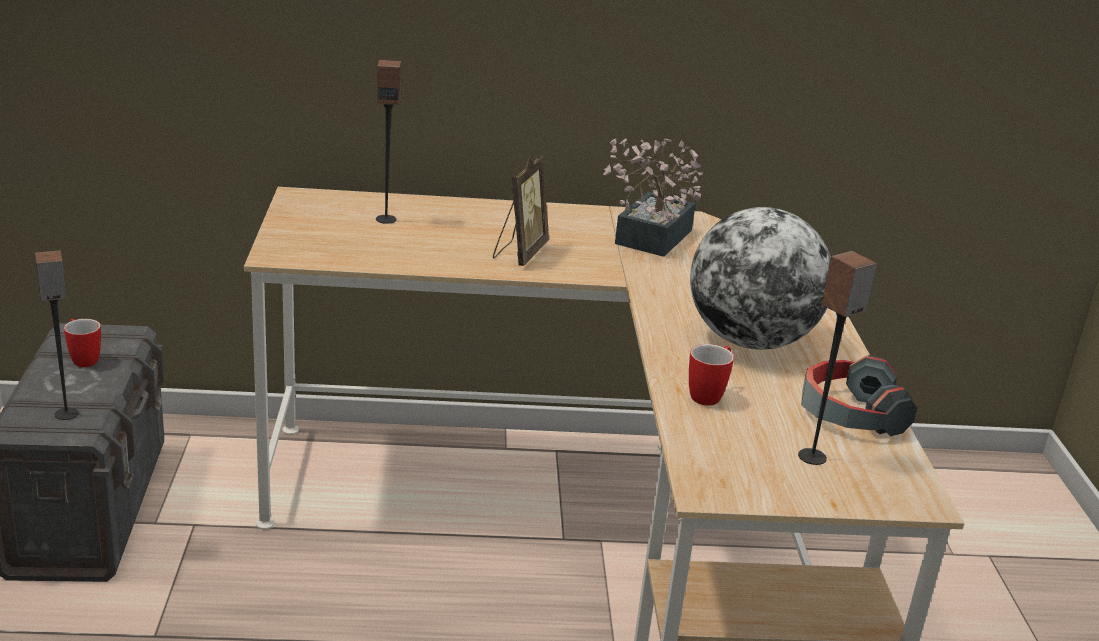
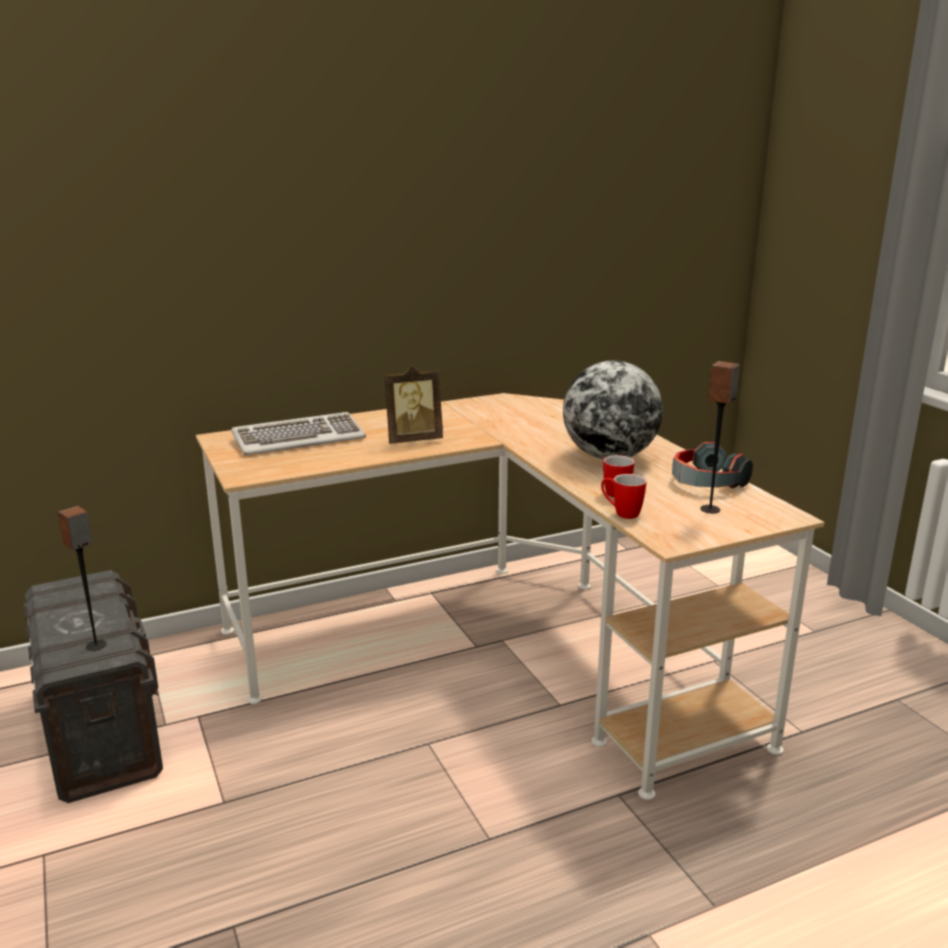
camera: 20 degrees left, 5 degrees down
(83, 359) = (76, 604): mug -> mug (621, 513)
(386, 219) = (299, 438): speaker -> keyboard
(519, 253) = (413, 440): picture frame -> picture frame turned 75 degrees clockwise
(648, 240) = (488, 415): potted plant -> none

